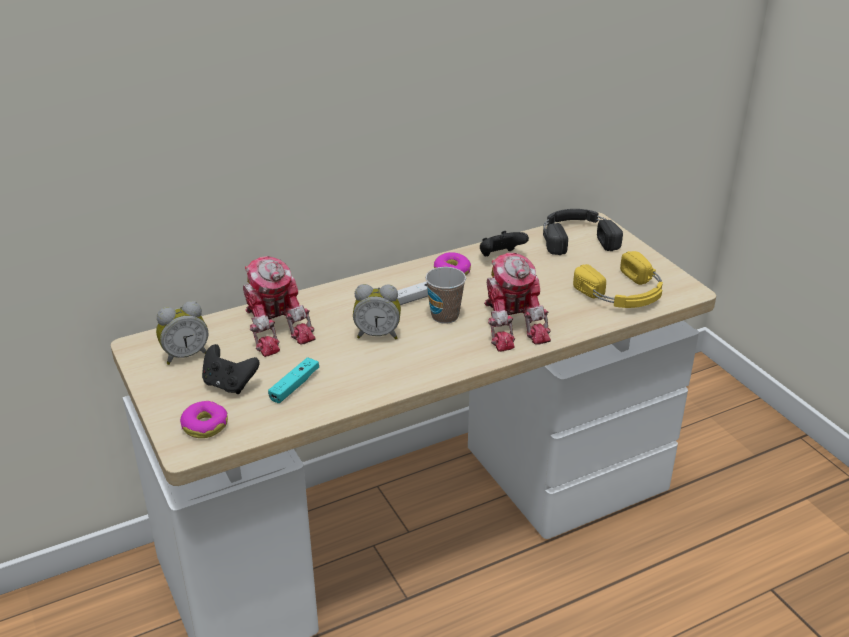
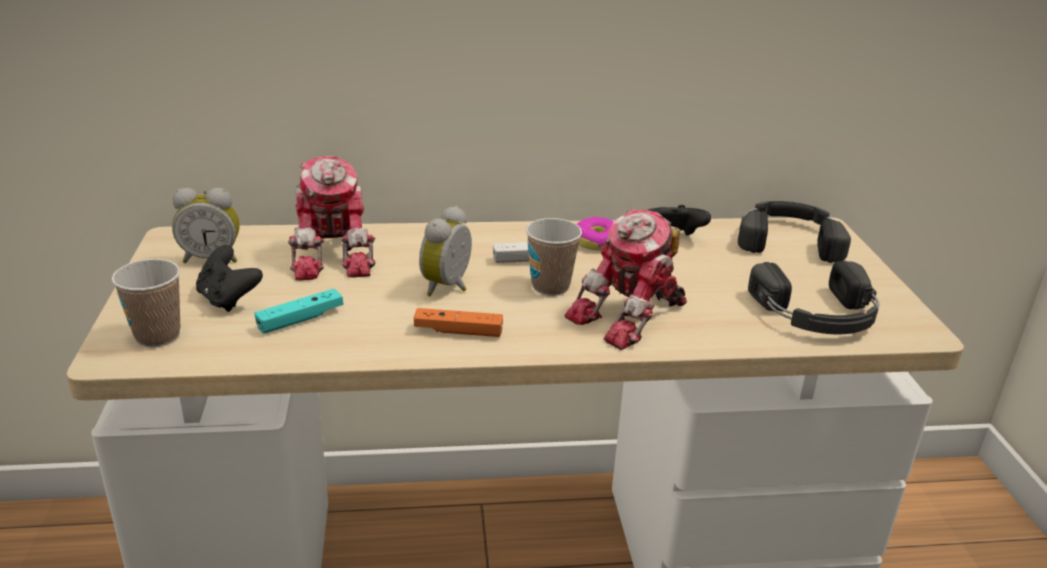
camera: 20 degrees right, 5 degrees down
(205, 425) = (158, 336): donut -> cup
(377, 334) = (449, 287): alarm clock -> alarm clock turned 90 degrees clockwise
(408, 366) = (458, 331): none -> orange game controller
(512, 325) = (632, 316): toy robot -> toy robot turned 45 degrees clockwise
(623, 293) = (818, 314): yellow headphones -> black headphones

